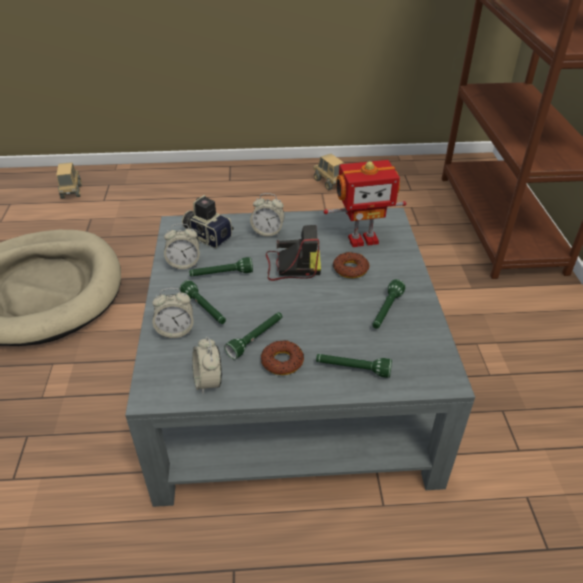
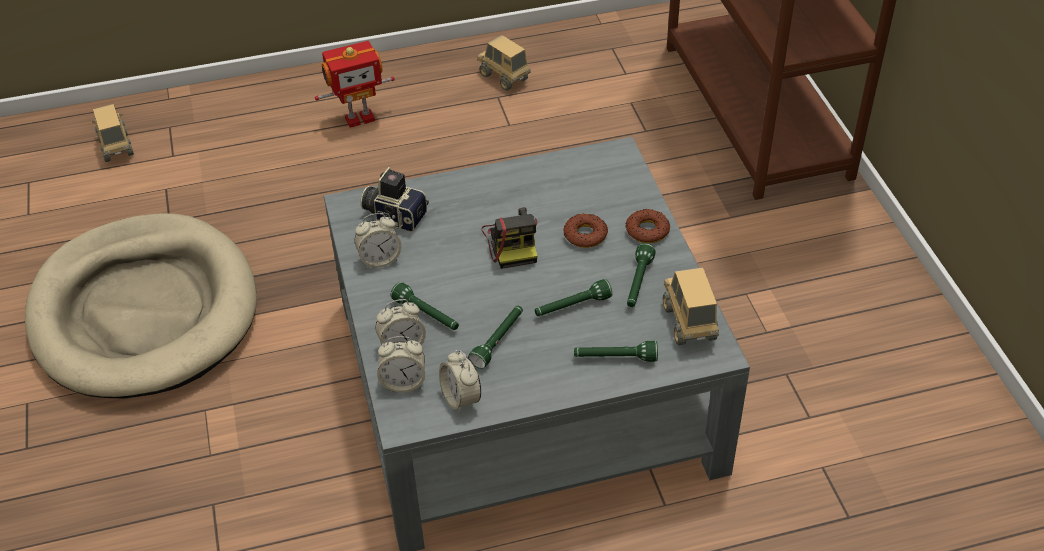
camera: 10 degrees left, 5 degrees up
(221, 275) = (431, 267): green flashlight -> green flashlight (572, 307)
(268, 232) = (470, 198): alarm clock -> alarm clock (403, 382)
(282, 361) = (536, 362): donut -> donut (647, 230)
(291, 266) = (513, 242): camera -> camera turned 90 degrees clockwise
(362, 239) = (590, 191): toy robot -> toy robot (359, 118)
(424, 350) = (689, 323): none -> toy truck

